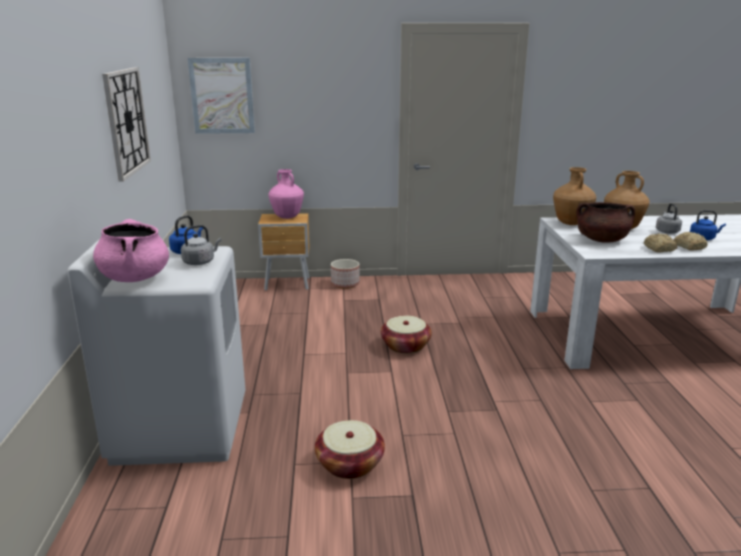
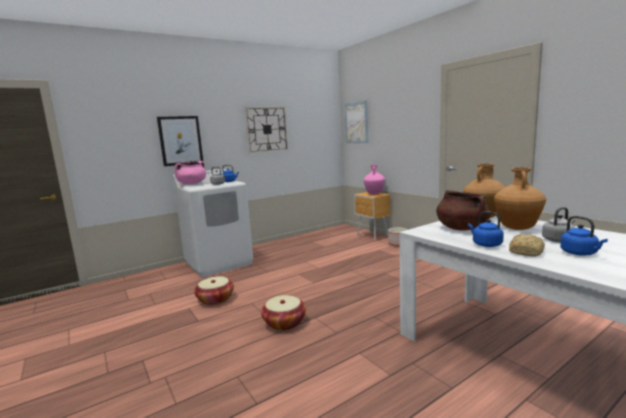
camera: 60 degrees right, 10 degrees down
(51, 176) = (180, 140): none -> picture
(405, 346) = (348, 277): basket -> basket (284, 323)
(659, 249) = (485, 244): bread -> blue kettle

